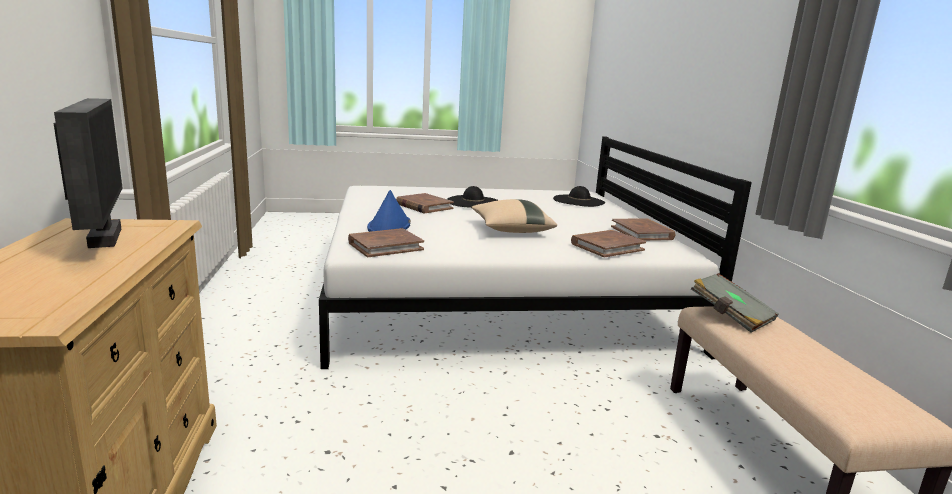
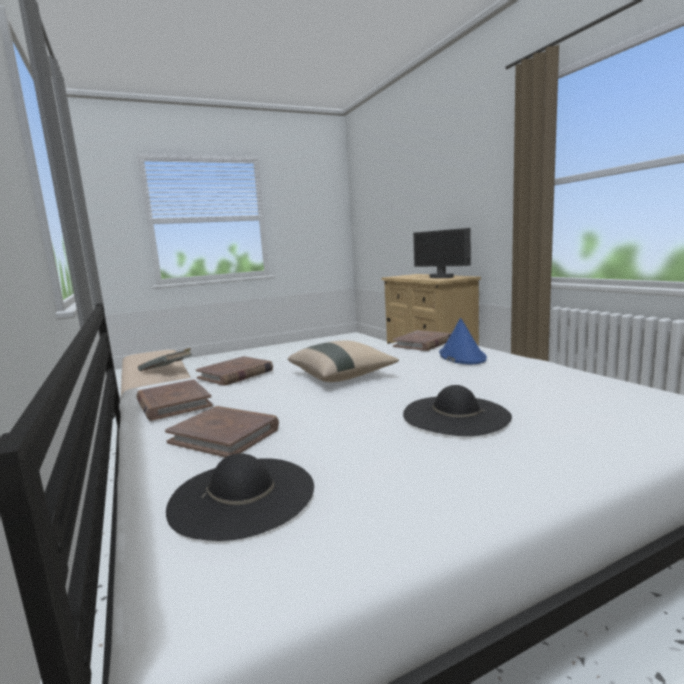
camera: 165 degrees right, 5 degrees down
(424, 206) = (500, 388): brown book -> brown book (225, 435)

